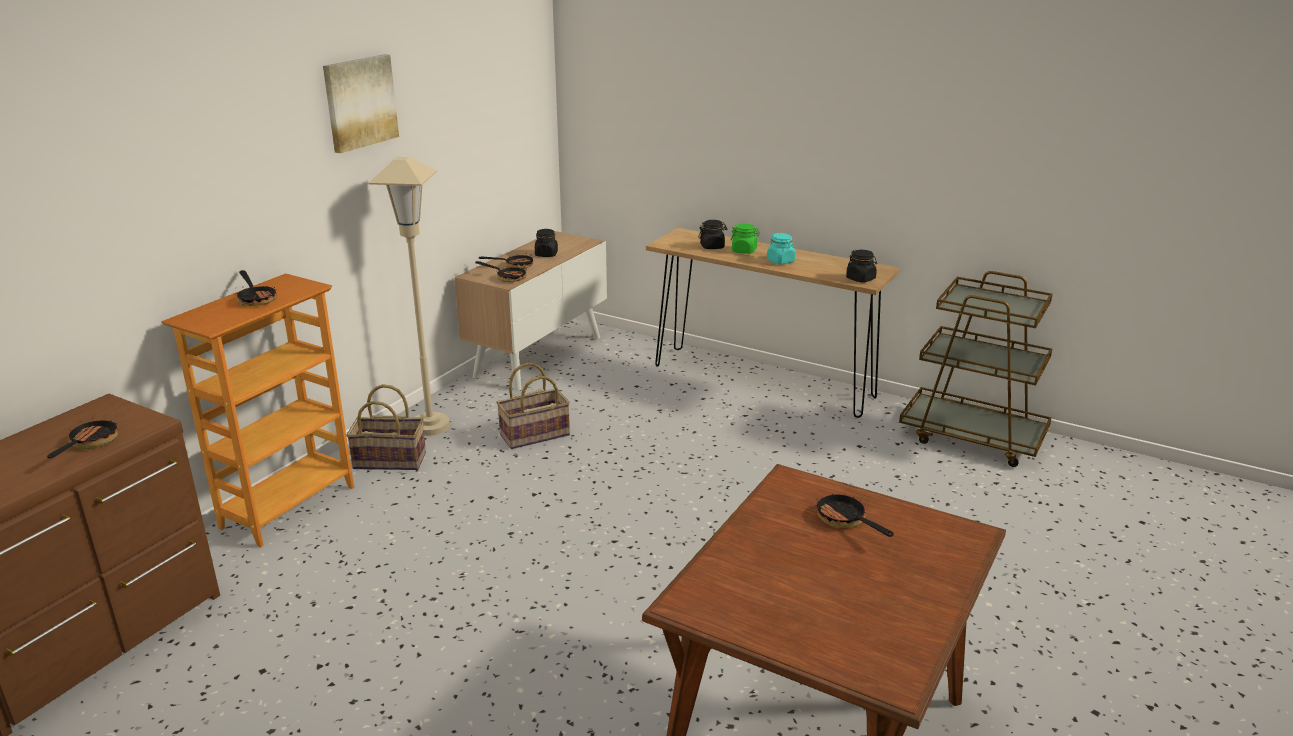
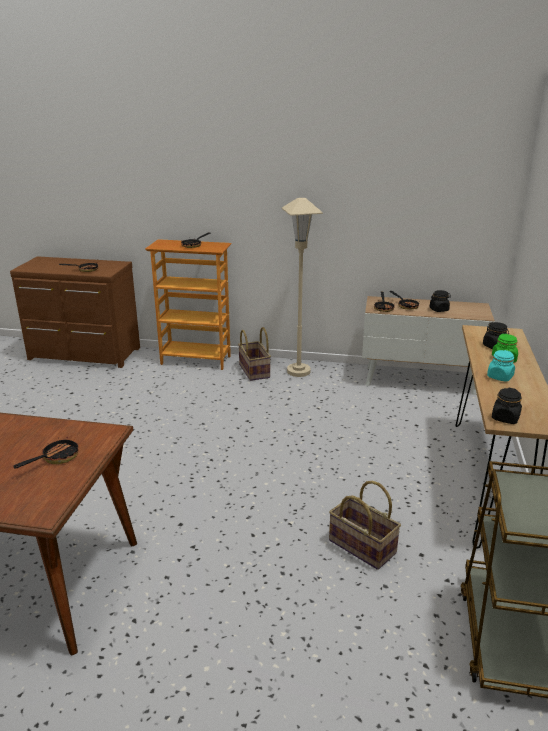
camera: 70 degrees right, 0 degrees up
(360, 102) = (309, 161): picture -> none
(534, 435) = (314, 404): basket -> basket (361, 547)

